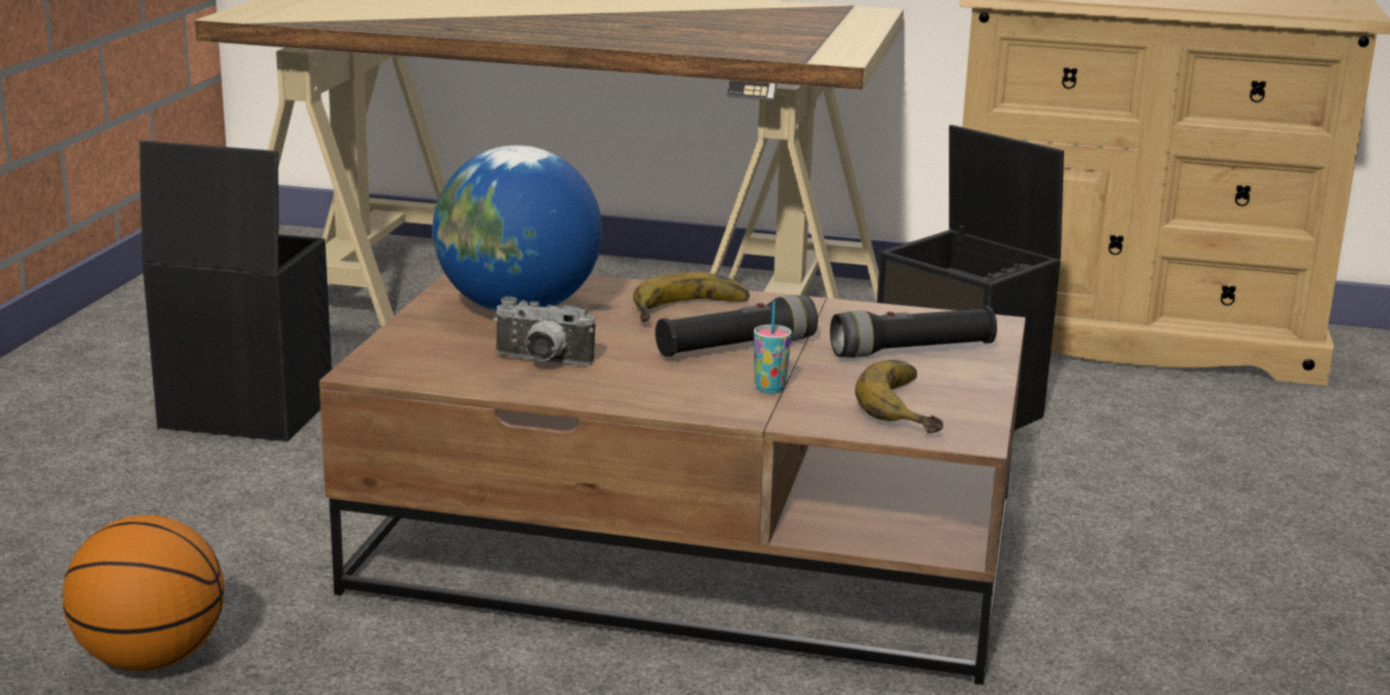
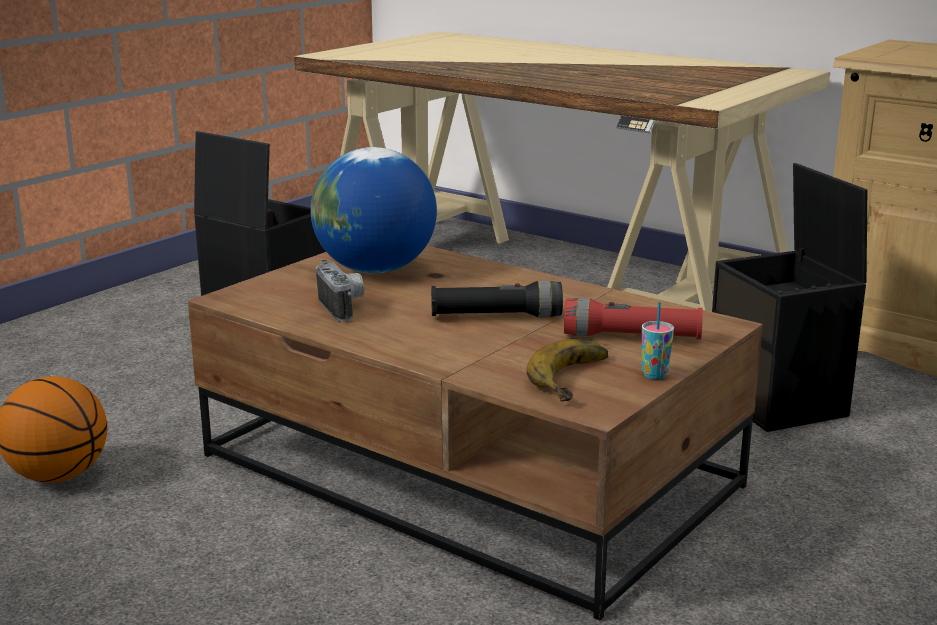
camera: 25 degrees right, 0 degrees up
(541, 362) = (344, 308): camera -> camera turned 150 degrees counterclockwise
(693, 311) = (497, 286): banana -> none
(770, 389) = (484, 349): cup -> cup (655, 375)
(912, 351) = (632, 337): black flashlight -> red flashlight

